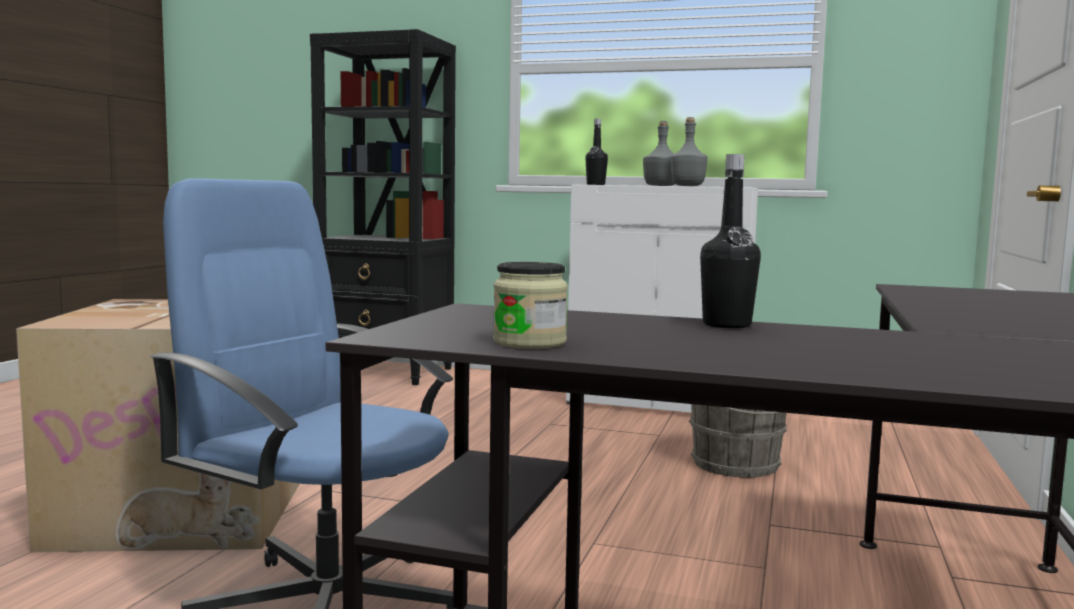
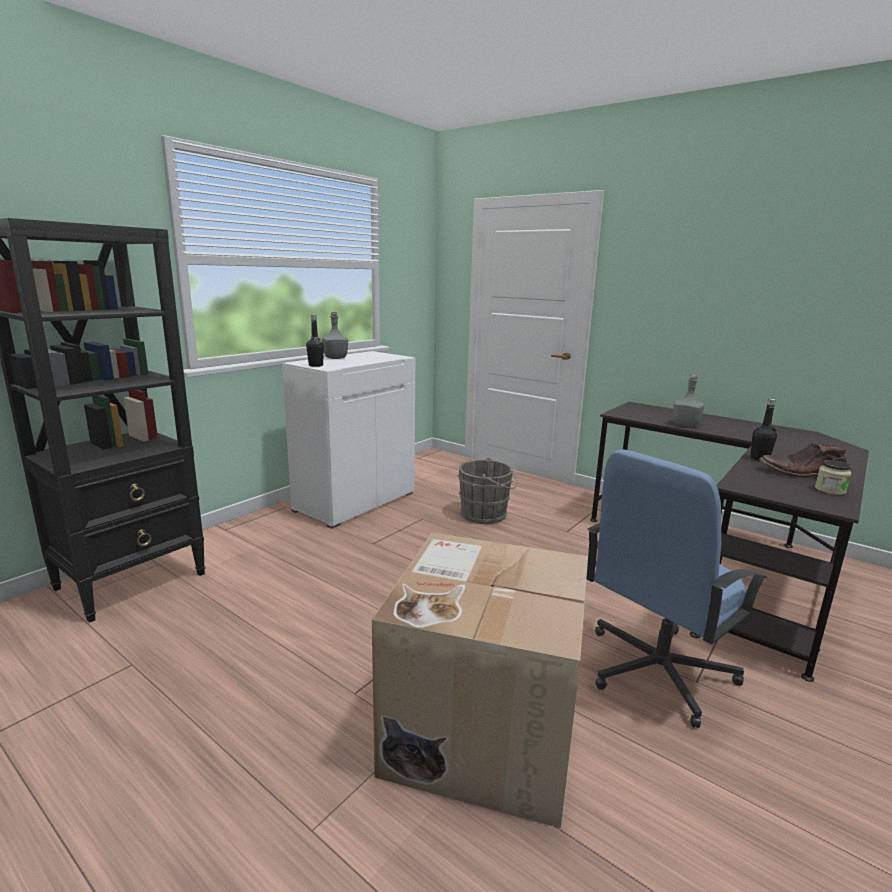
camera: 70 degrees left, 10 degrees up
(644, 337) = (801, 473): none -> brown boot
(687, 186) = (370, 359): grey bottle -> grey bottle (685, 425)

